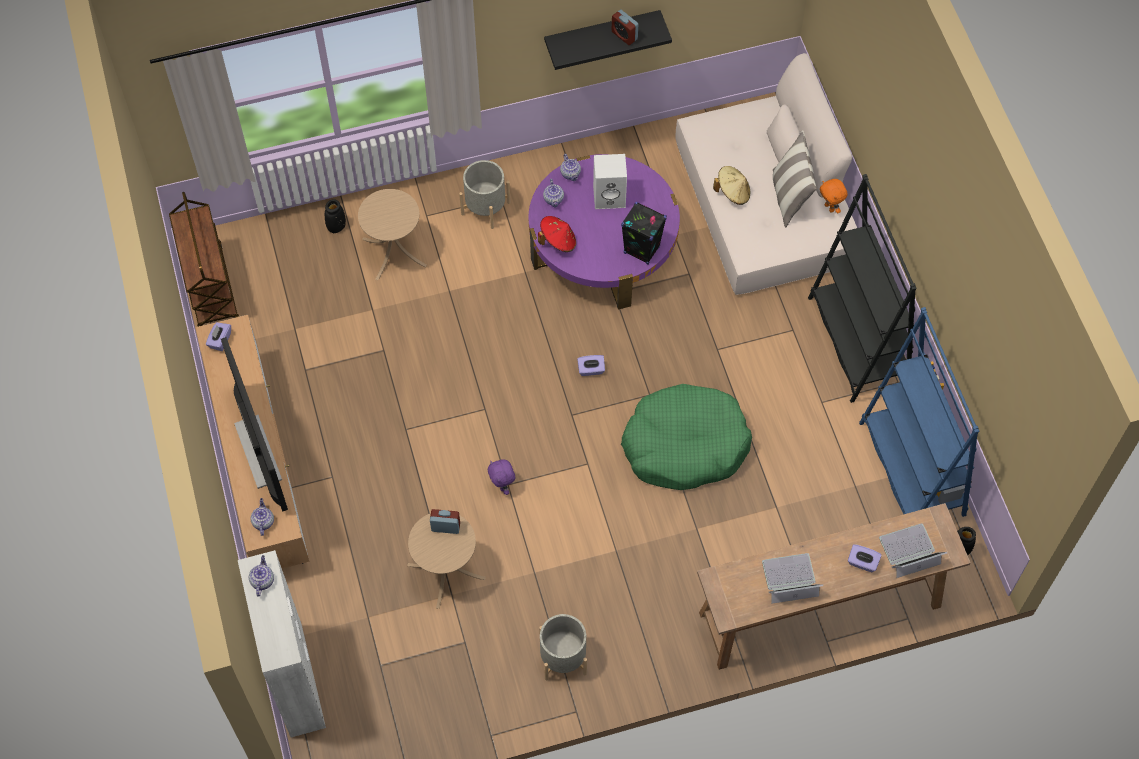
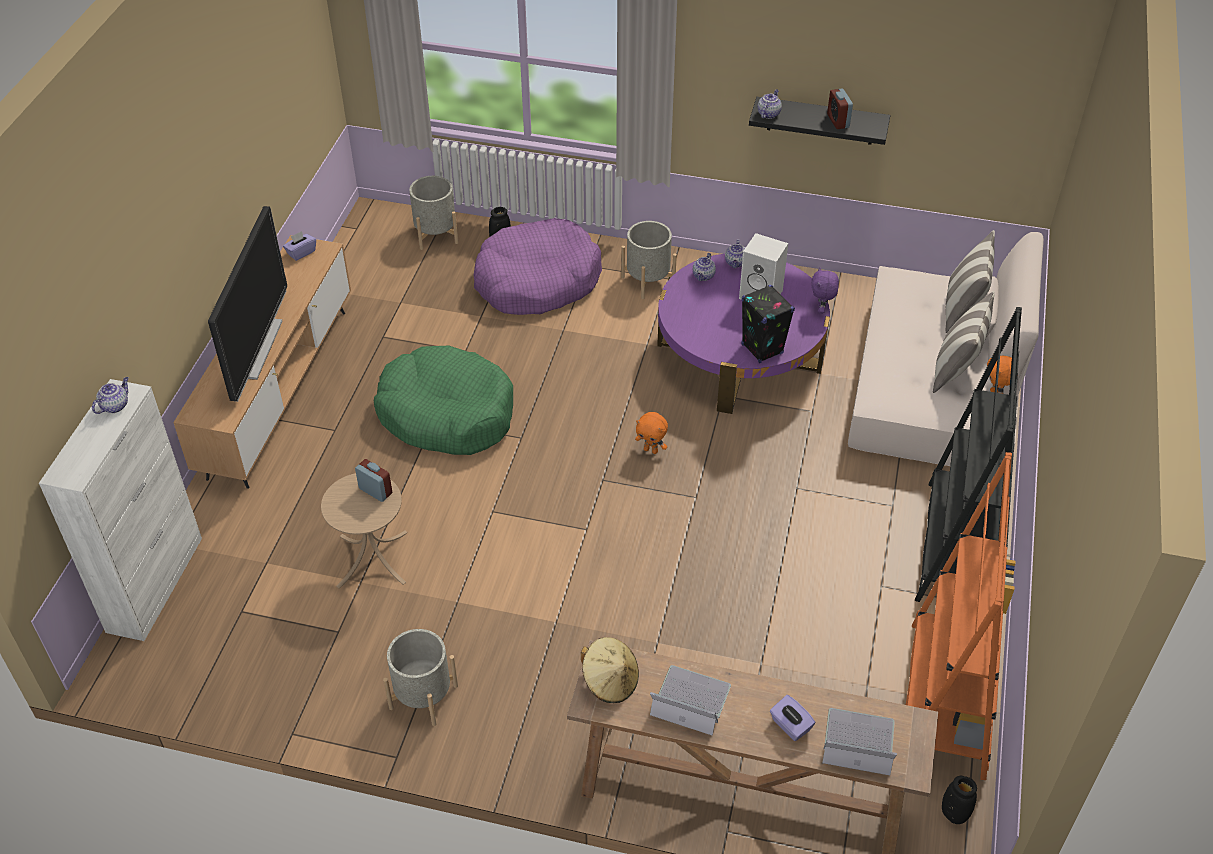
camera: 30 degrees right, 15 degrees down
(210, 288) = (355, 244): brown cart -> none
(263, 521) = (210, 405): teapot -> teapot (768, 113)
(274, 244) = (436, 235): none -> grey planter
(394, 252) = (537, 281): beige side table -> purple dog bed
(502, 486) = (486, 510): purple plush toy -> purple plush toy (821, 309)
(558, 241) = (682, 309): red hat -> none
(591, 370) = (651, 450): purple tissue box -> orange plush toy
(684, 445) = (700, 558): green dog bed -> green dog bed (447, 414)
(732, 192) = (895, 342): beige hat -> beige hat (610, 681)
(765, 135) = (962, 309): none -> pillow
(911, 469) = (946, 699): blue bookcase -> orange bookcase

